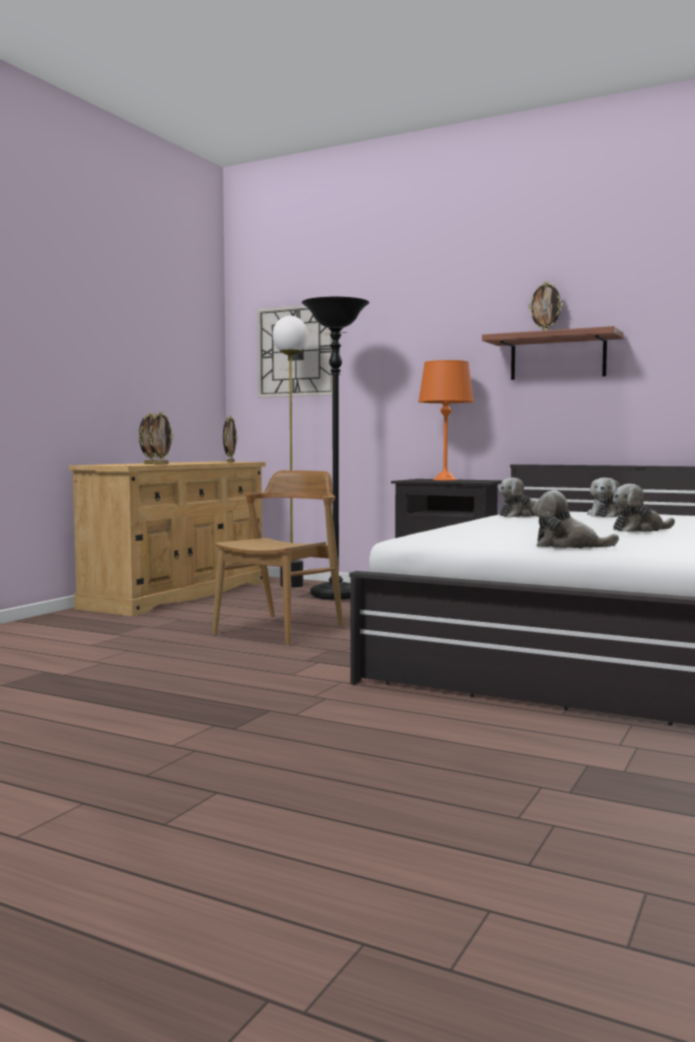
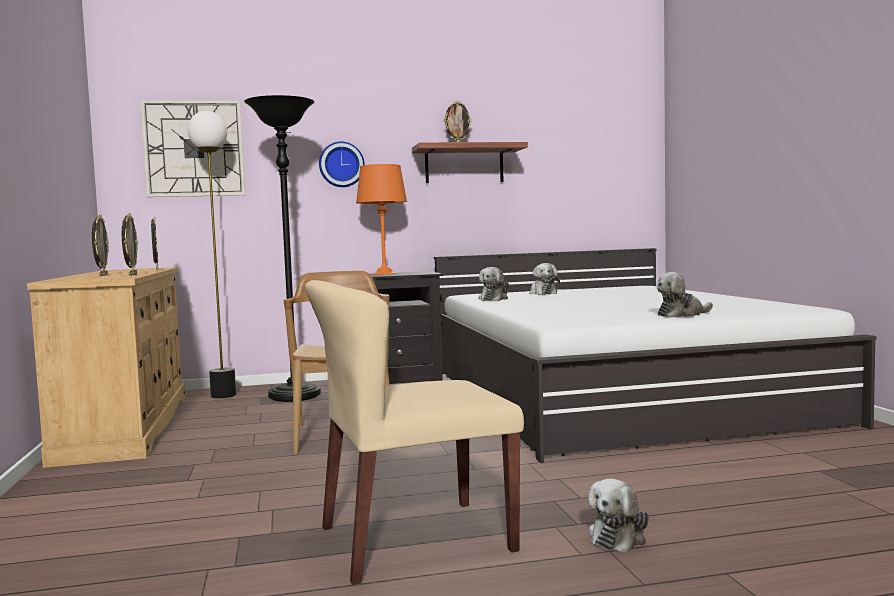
camera: 40 degrees left, 0 degrees up
(115, 702) = (414, 539): none -> beige chair
(423, 362) = (341, 164): none -> wall clock
(639, 530) = (636, 300): plush toy -> plush toy (619, 536)

